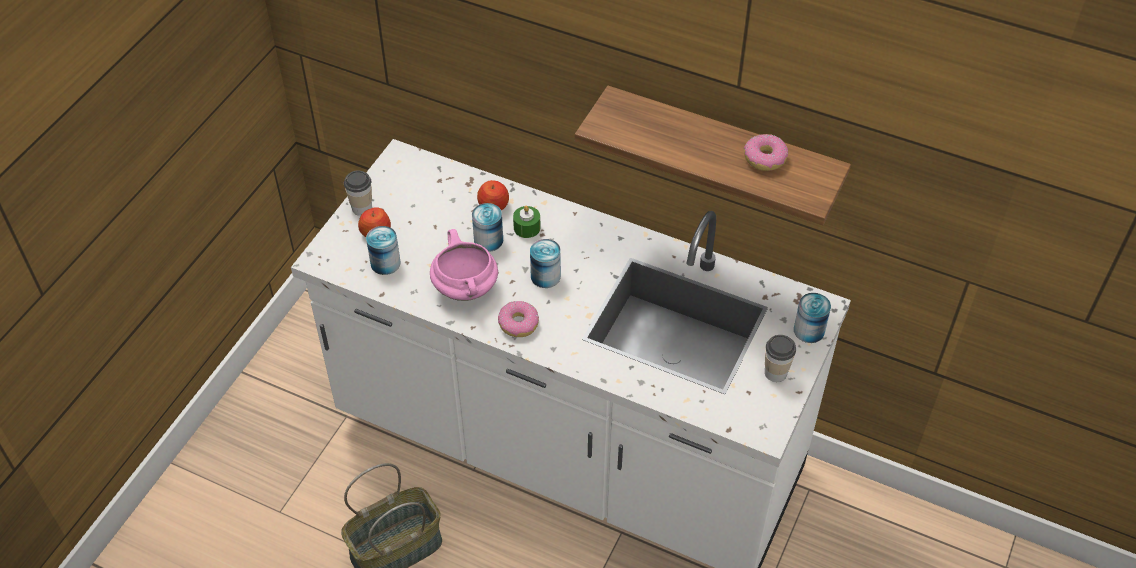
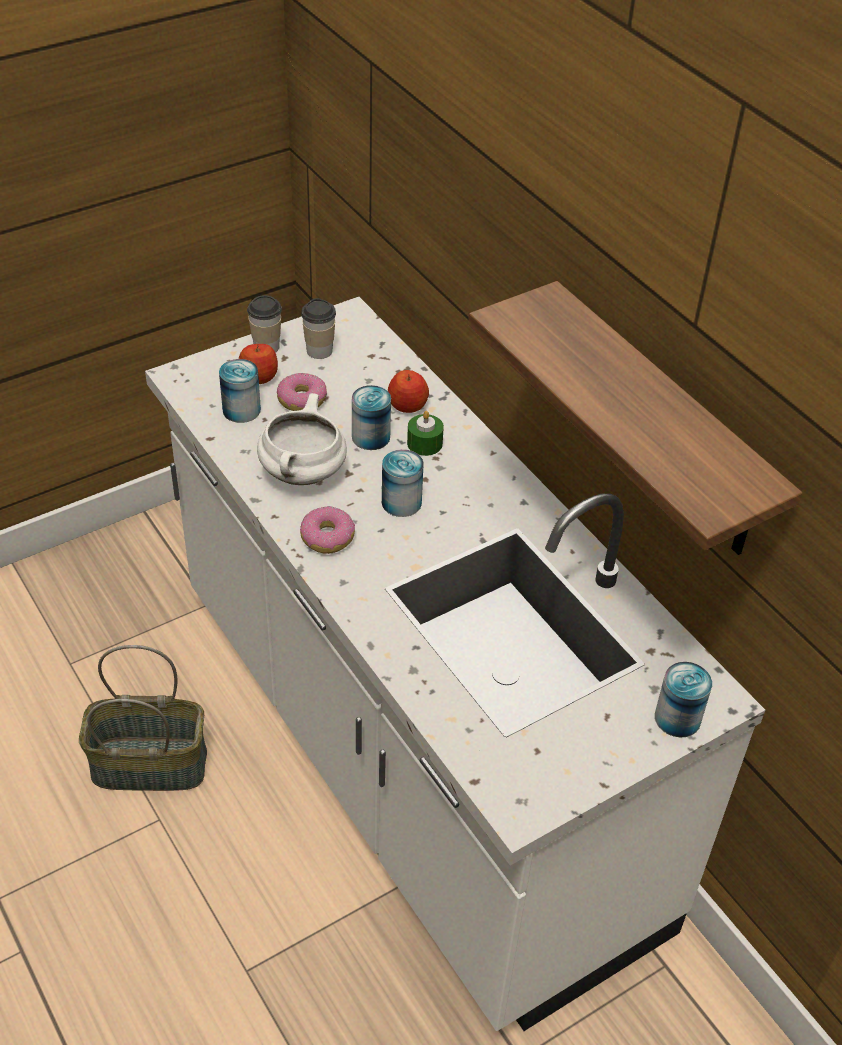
camera: 30 degrees right, 5 degrees down
(466, 288) = (303, 474): pink cooking pot -> white cooking pot
(765, 158) = (686, 436): donut -> donut (301, 400)
(775, 372) = (591, 746): cup -> cup (319, 351)

